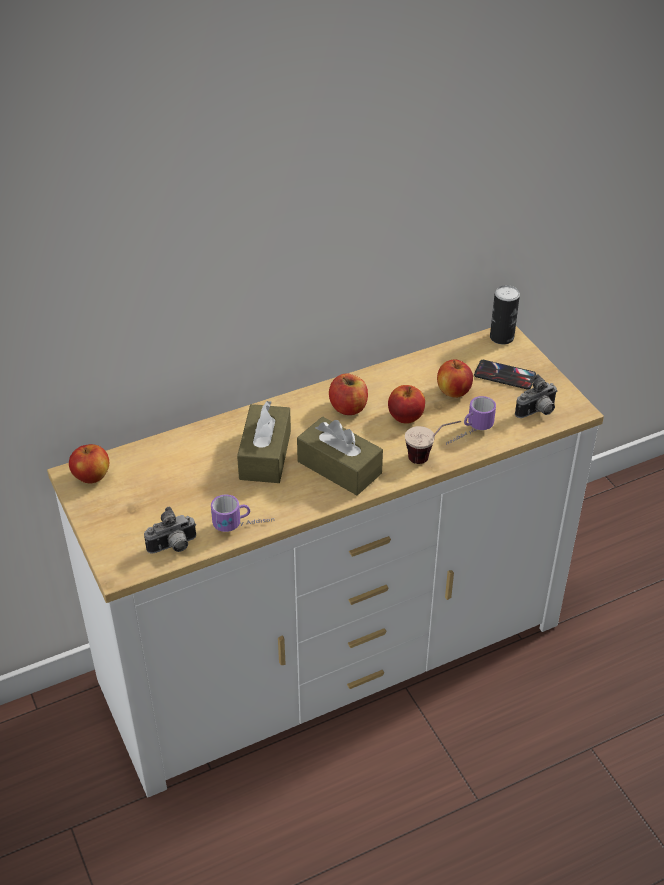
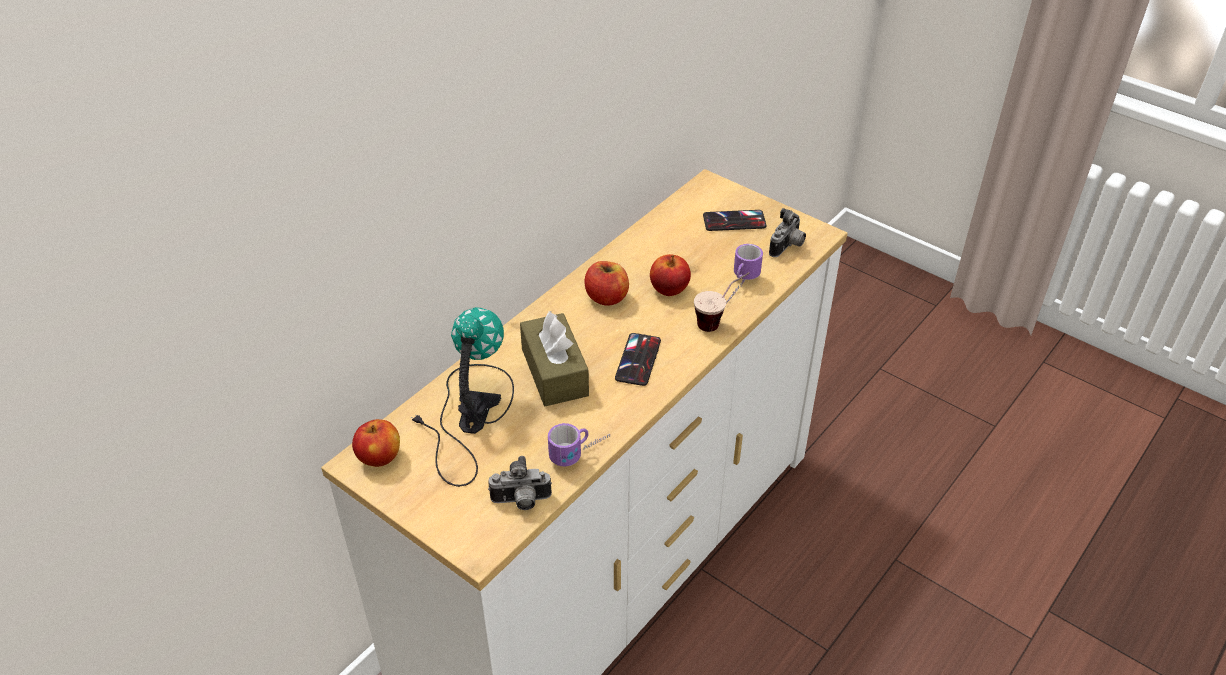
camera: 25 degrees left, 0 degrees up
(173, 547) = (521, 502): camera -> camera turned 45 degrees clockwise
(175, 468) = (467, 417): none -> table lamp
(339, 467) = (638, 360): brown tissue box -> phone
(453, 392) = (698, 251): apple -> none
(501, 337) = (707, 186): can -> none

